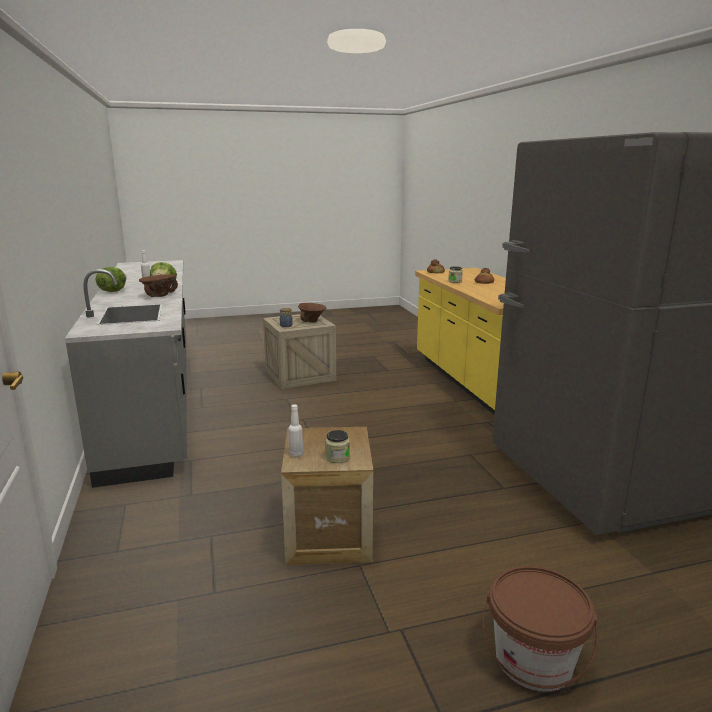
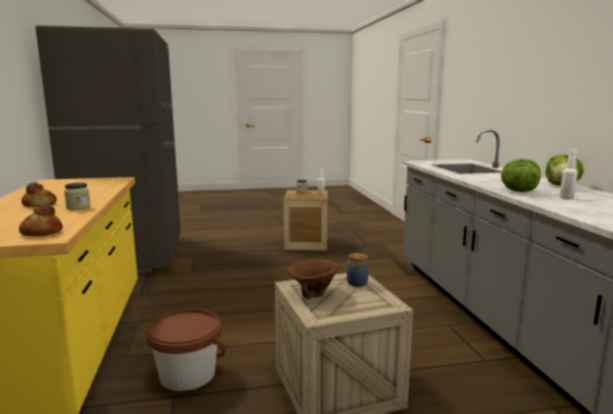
camera: 175 degrees left, 5 degrees down
(159, 296) = (485, 180): brown bowl -> none
(533, 660) = (243, 221): brown bucket -> brown bucket (187, 374)

